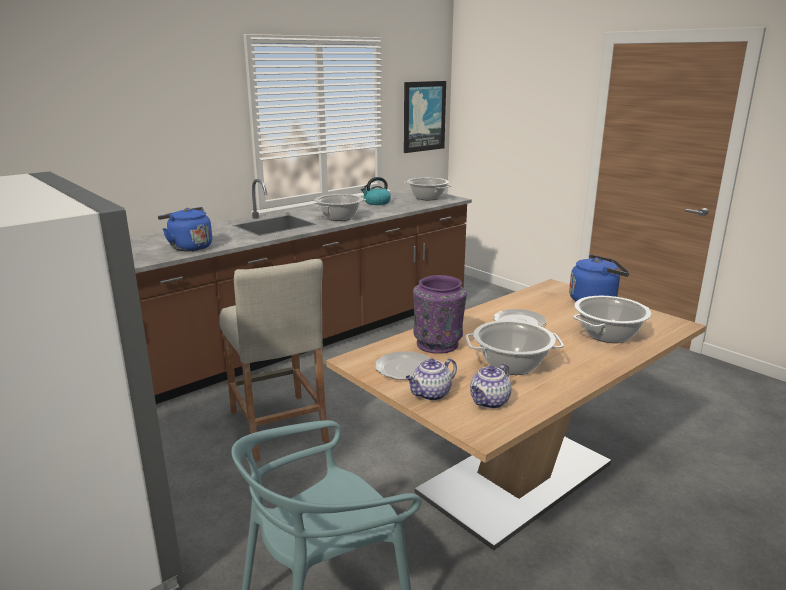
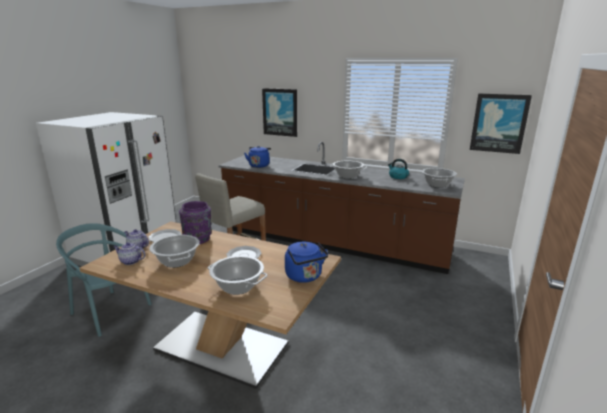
camera: 65 degrees right, 0 degrees up
(130, 143) = (280, 112): none -> picture

